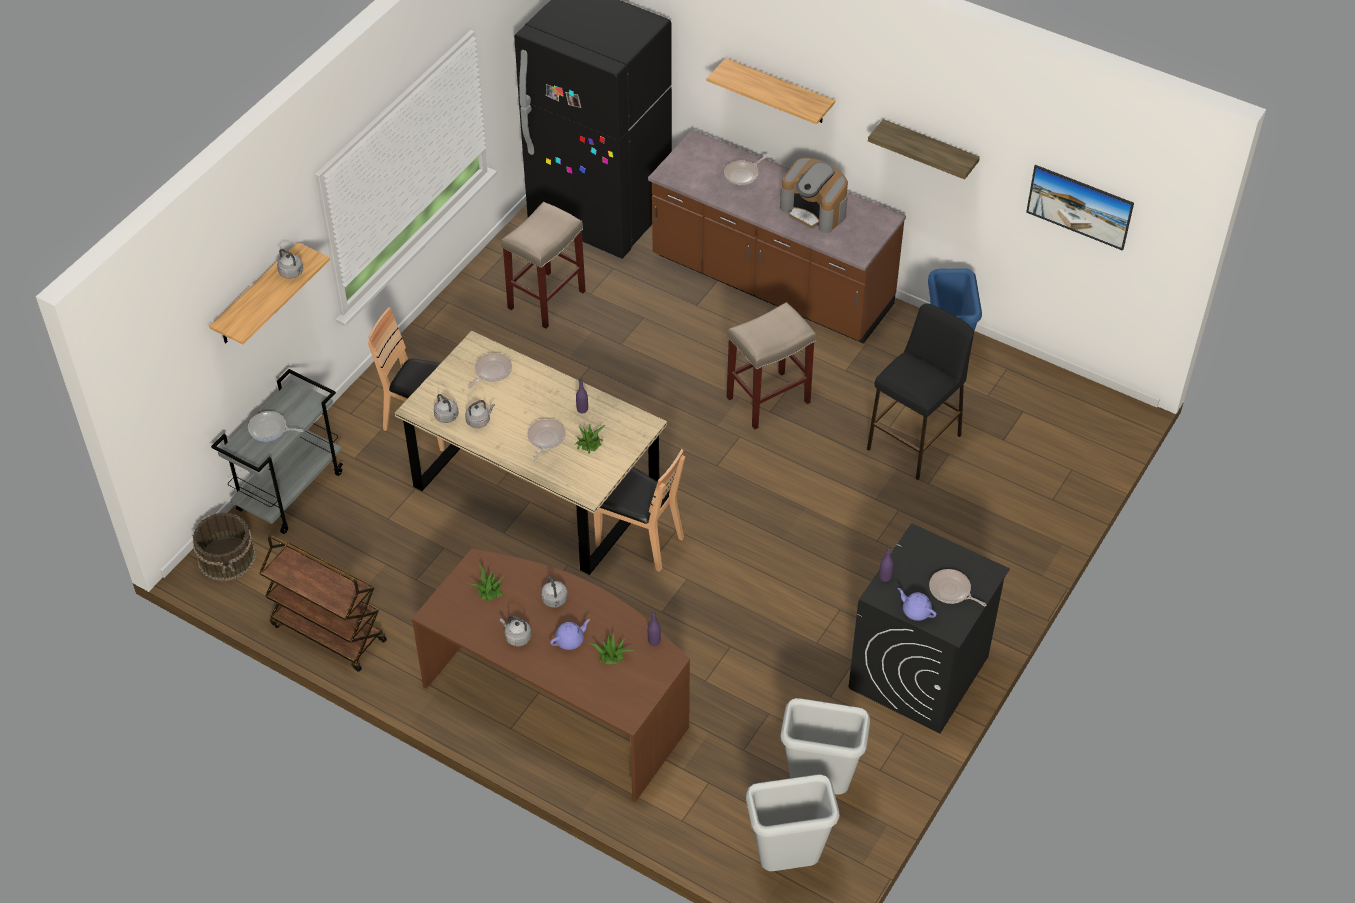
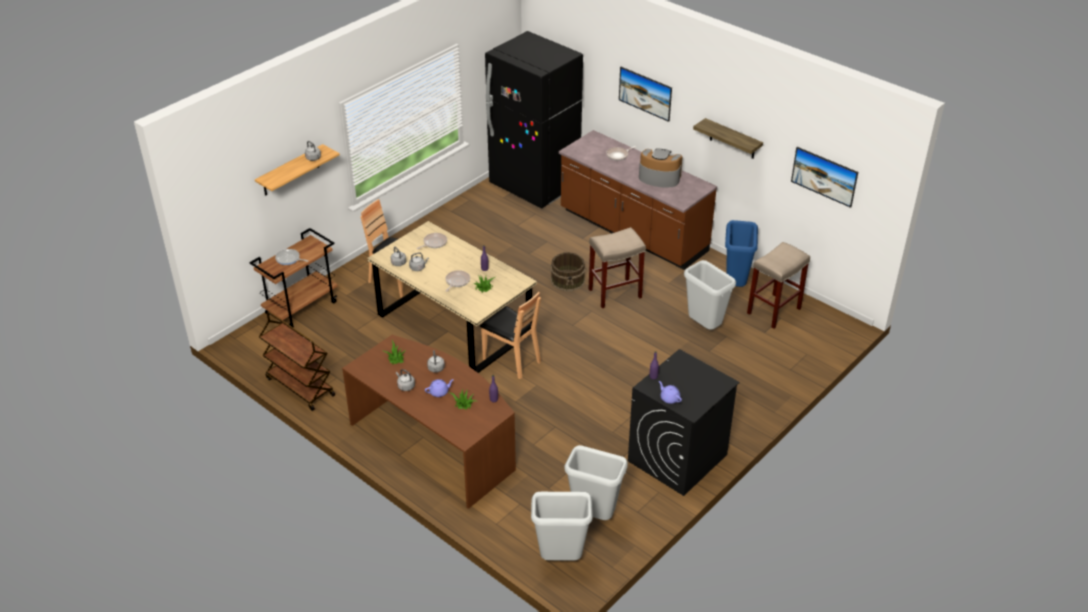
camera: 10 degrees right, 10 degrees down
(227, 557) = (252, 338): brown bucket -> brown bucket (568, 280)
(290, 490) = (301, 307): grey cart -> brown cart
(546, 299) = (489, 225): beige stool -> beige stool (774, 310)
(779, 92) = (644, 102): shelf -> picture
(814, 210) = (659, 178): coffee machine -> coffee machine turned 150 degrees clockwise
(914, 442) = (705, 327): black stool -> grey trash can
(951, 591) = (696, 390): frying pan -> none

